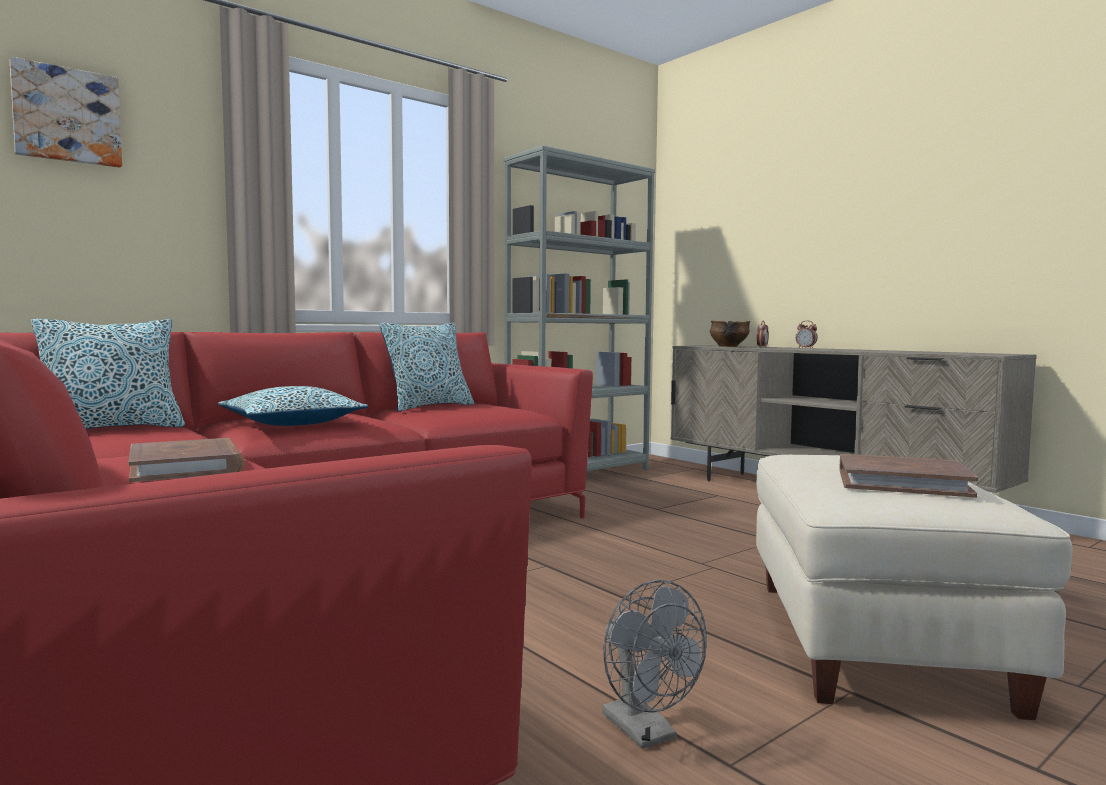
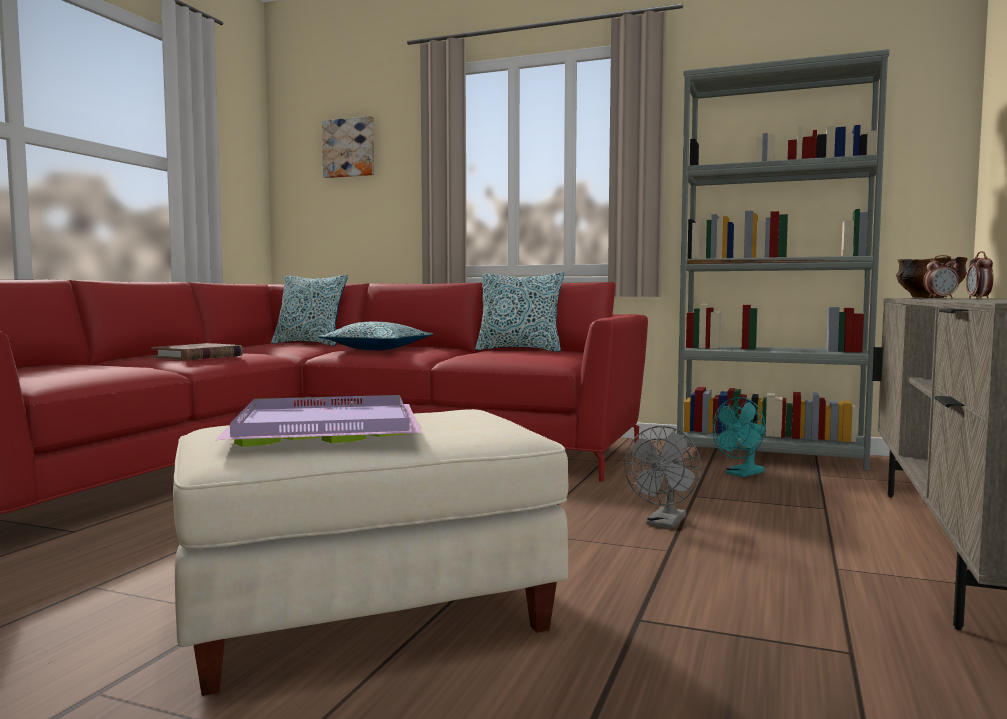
camera: 60 degrees right, 0 degrees up
(617, 489) = (741, 474): none -> turquoise fan
(647, 733) = (135, 561): grey fan -> grey fan (664, 523)
(902, 482) = (321, 428): brown book -> purple tray

